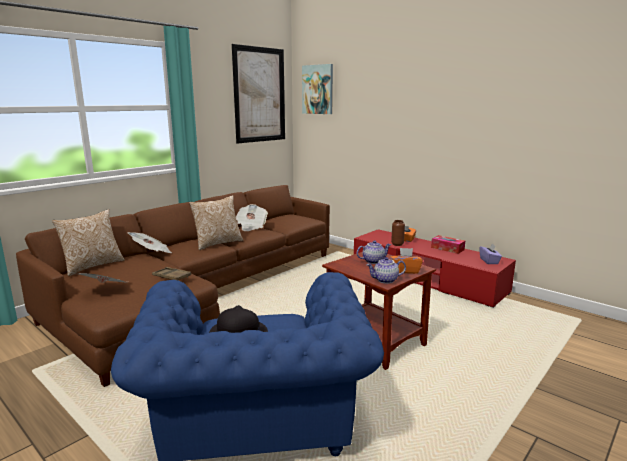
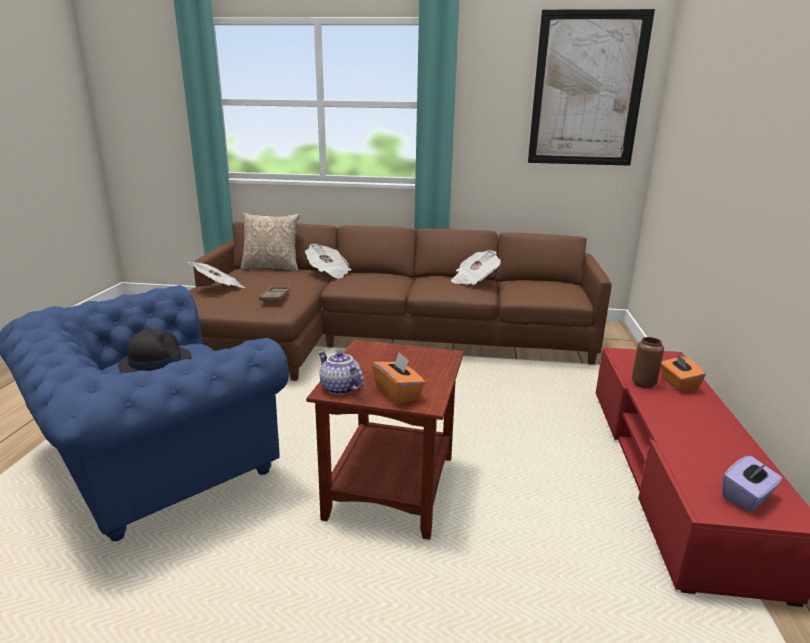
camera: 55 degrees right, 5 degrees up
(217, 243) = (398, 285): pillow -> none
(318, 89) = (685, 79): picture -> none
(373, 261) = (409, 363): teapot -> none
(447, 248) = (720, 433): tissue box -> none

